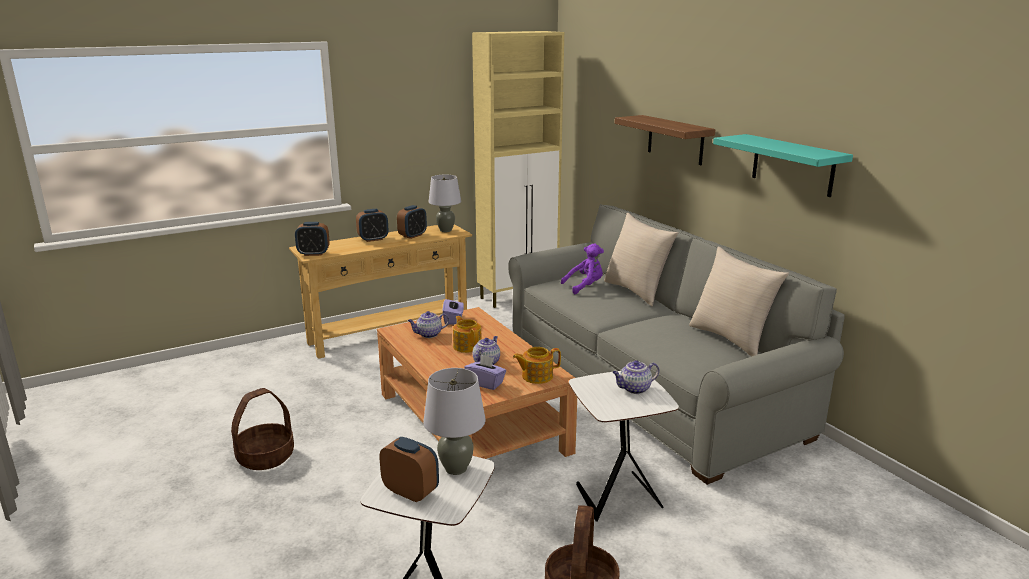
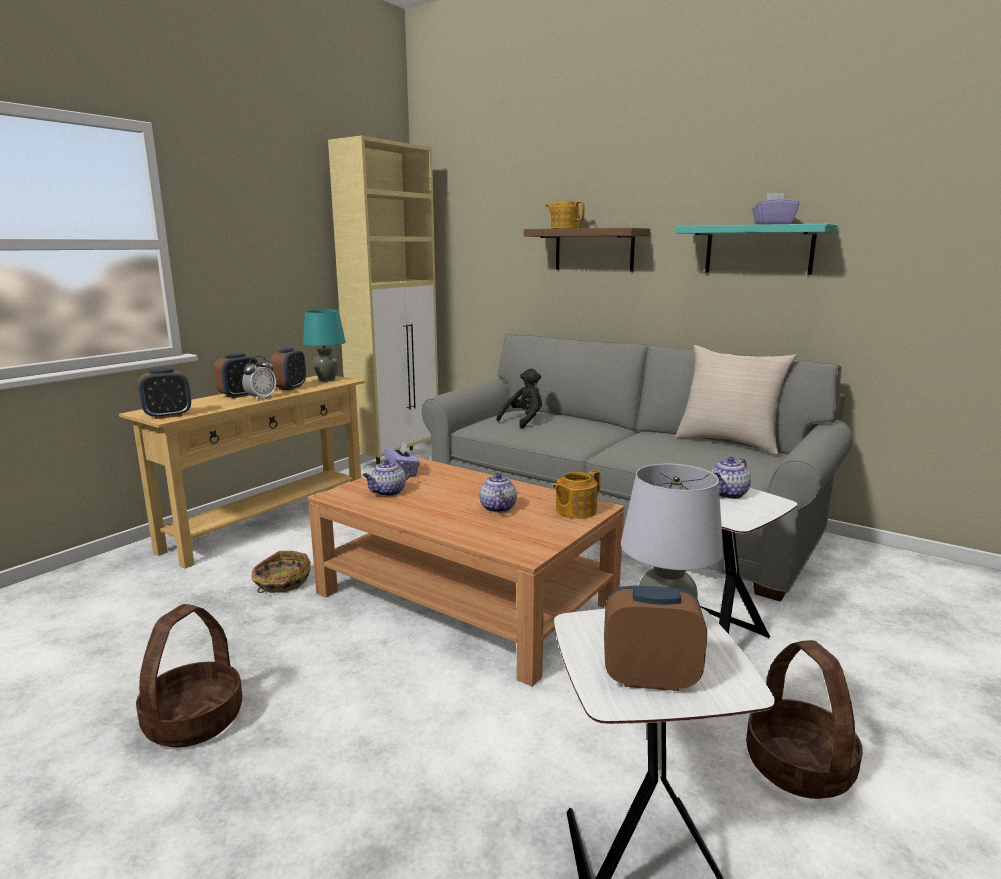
camera: 25 degrees left, 5 degrees down
(366, 382) = (281, 582): none -> basket
(383, 244) = (261, 398): none -> alarm clock
(445, 230) = (326, 380): grey table lamp -> turquoise table lamp
(467, 346) = (452, 496): teapot -> teapot (564, 228)
(485, 383) = (525, 529): purple tissue box -> purple tissue box (773, 224)
(585, 286) = (524, 421): purple plush toy -> black plush toy
(636, 291) = (582, 418): beige pillow -> none

